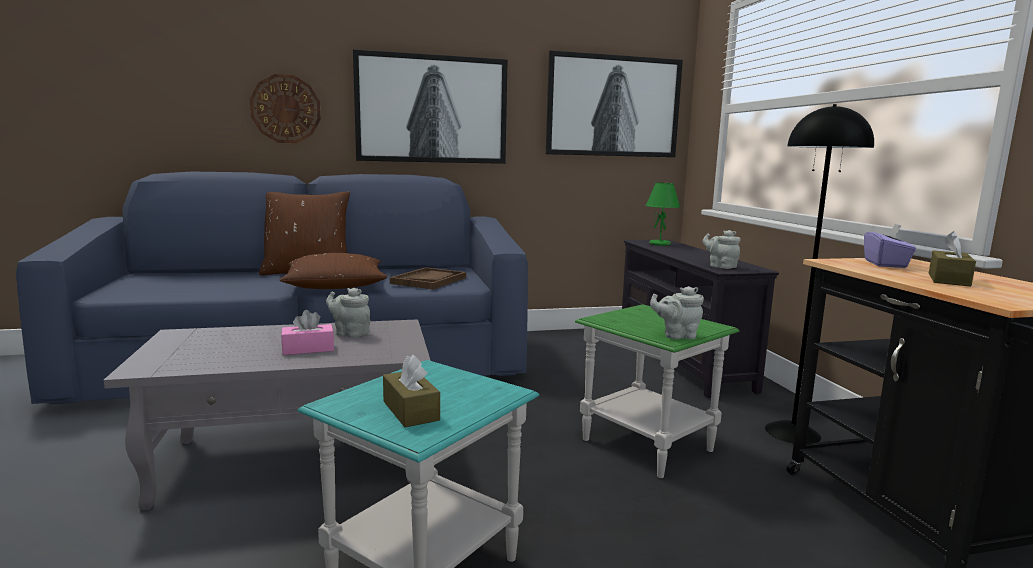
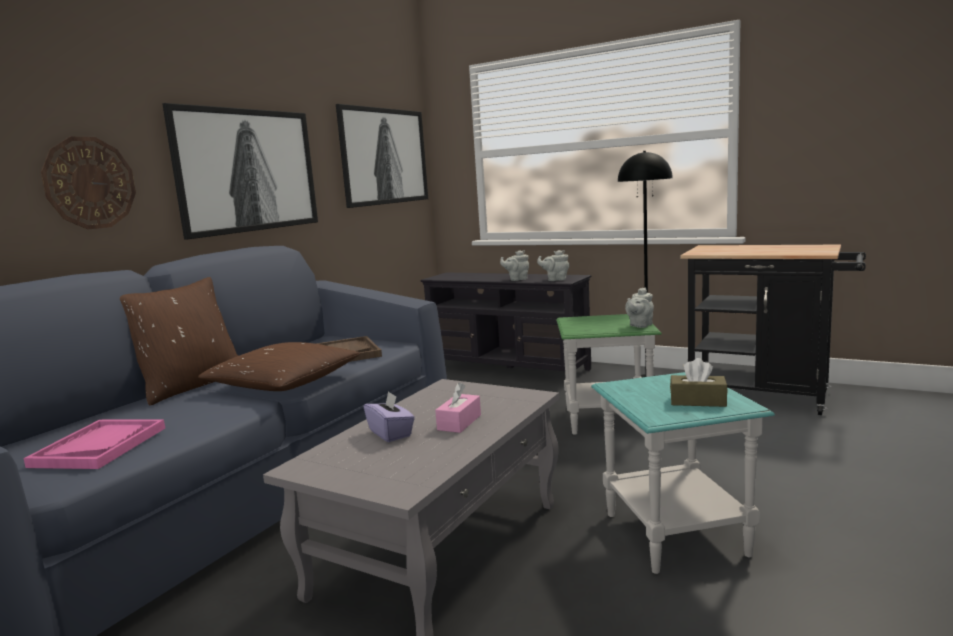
camera: 45 degrees left, 0 degrees up
(175, 286) = (99, 446): none -> pink tray
(350, 333) = (439, 403): grey teapot -> grey teapot (517, 279)
(660, 244) = (458, 276): green table lamp -> none
(886, 264) = (715, 249): purple tissue box -> purple tissue box (391, 433)
(948, 279) = (766, 250): brown tissue box -> none

